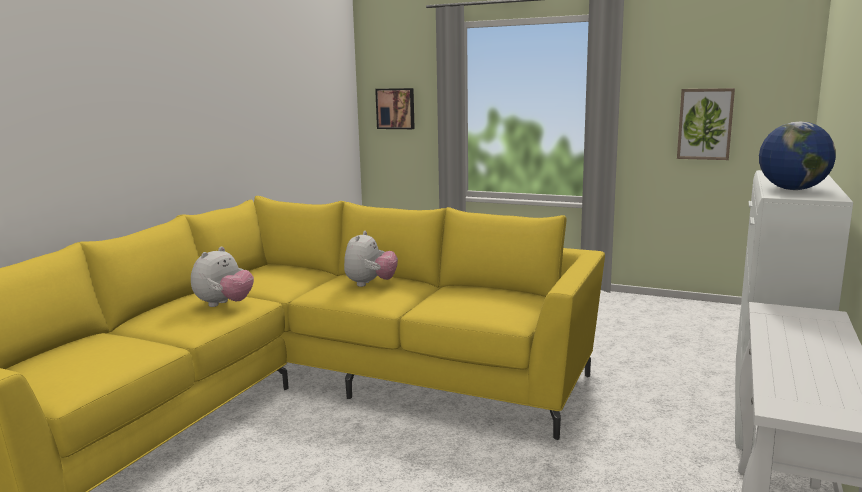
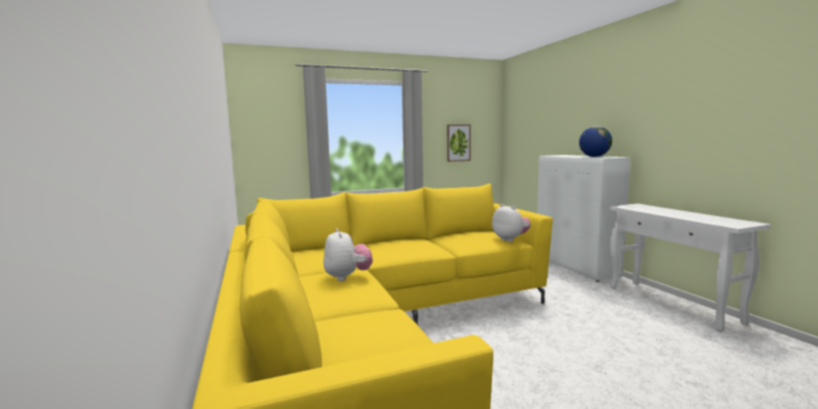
camera: 45 degrees left, 5 degrees down
(370, 284) = (400, 244): plush toy -> plush toy (510, 239)
(396, 108) = (267, 137): picture -> none

